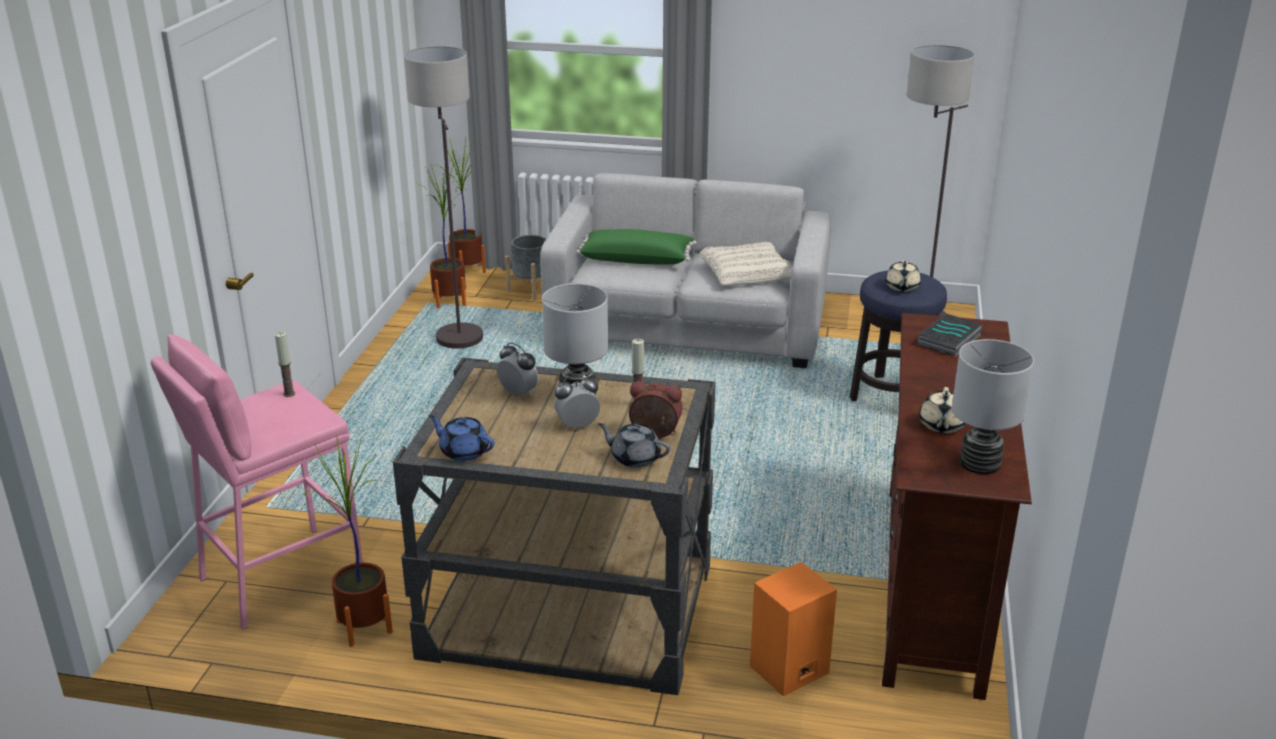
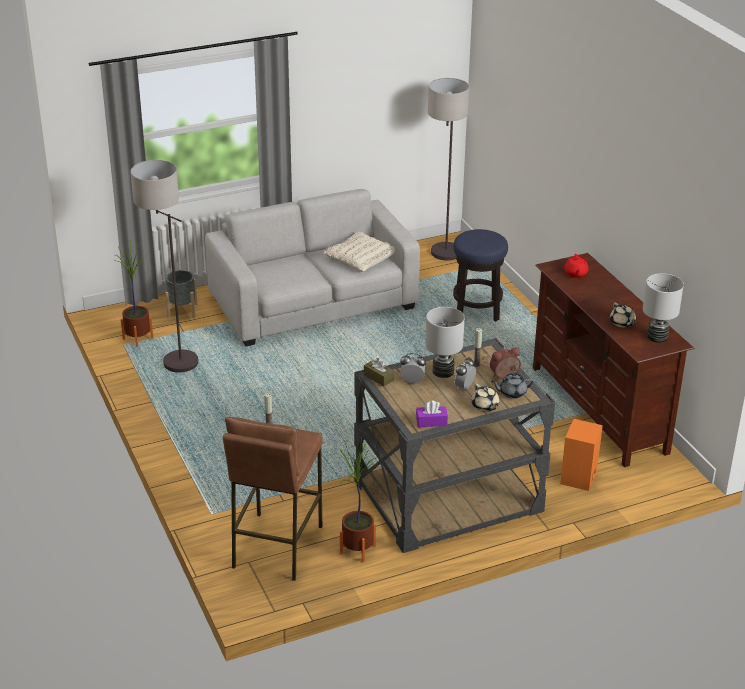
camera: 35 degrees left, 5 degrees up
(280, 577) = (276, 546): pink stool -> brown stool
(463, 451) = (431, 422): blue teapot -> purple tissue box
(467, 271) = (119, 311): potted plant -> none
(481, 374) = (378, 378): none -> brown tissue box
(636, 259) = (281, 269): green pillow -> none
(902, 287) = (483, 243): beige teapot -> beige teapot (485, 406)
(950, 340) = (575, 273): book -> red teapot

